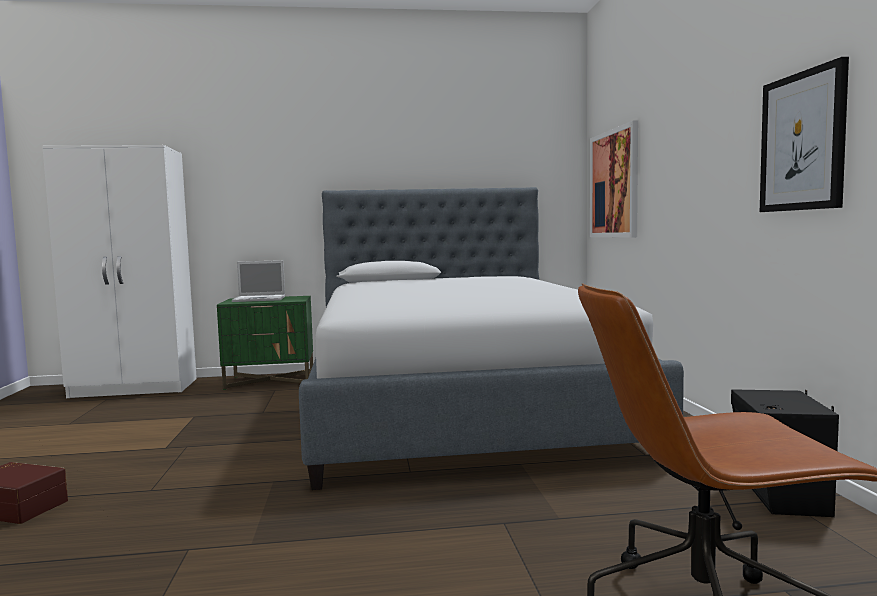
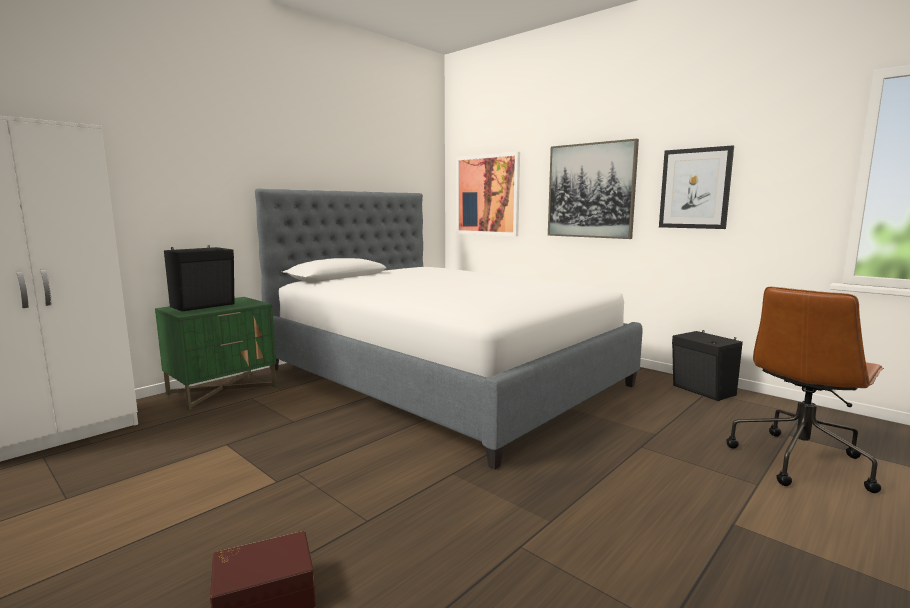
camera: 40 degrees left, 5 degrees up
(260, 299) = (205, 305): laptop -> black speaker
(696, 164) = (590, 190): none -> picture

